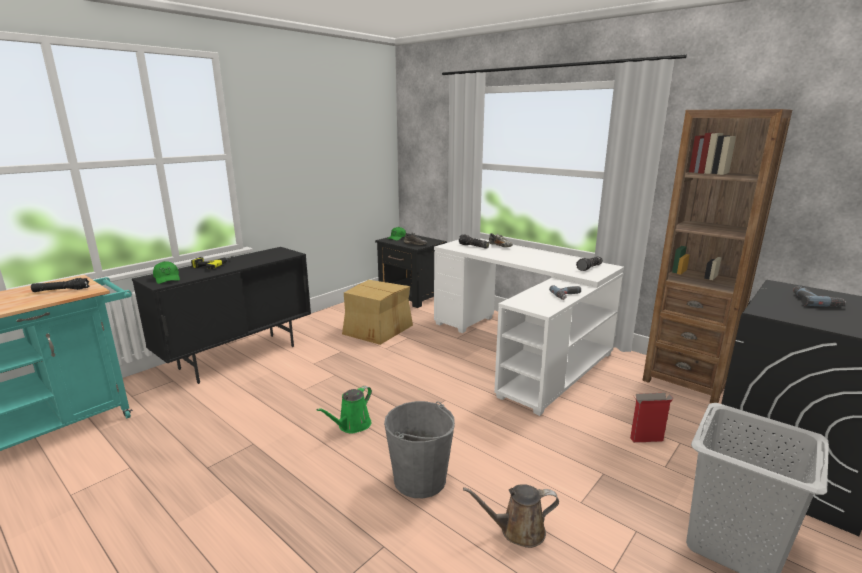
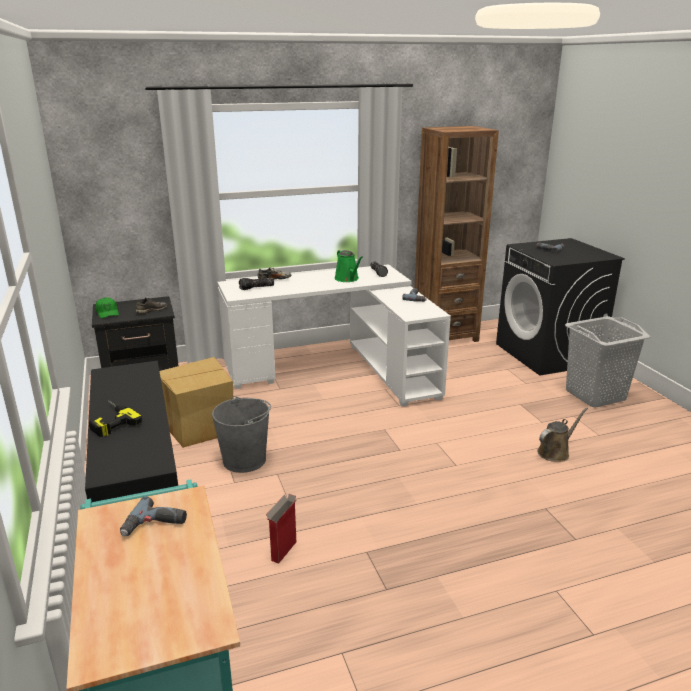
camera: 60 degrees left, 5 degrees up
(61, 290) = (154, 526): black flashlight -> power drill
(167, 278) = (133, 458): green cap -> none
(352, 426) = (384, 486): green watering can -> green watering can (347, 279)
(420, 479) = (483, 472): grey bucket -> grey bucket (245, 460)
(518, 530) = (555, 452): brown watering can -> brown watering can turned 150 degrees counterclockwise
(645, 439) = (496, 377): cardboard box -> cardboard box (283, 551)

